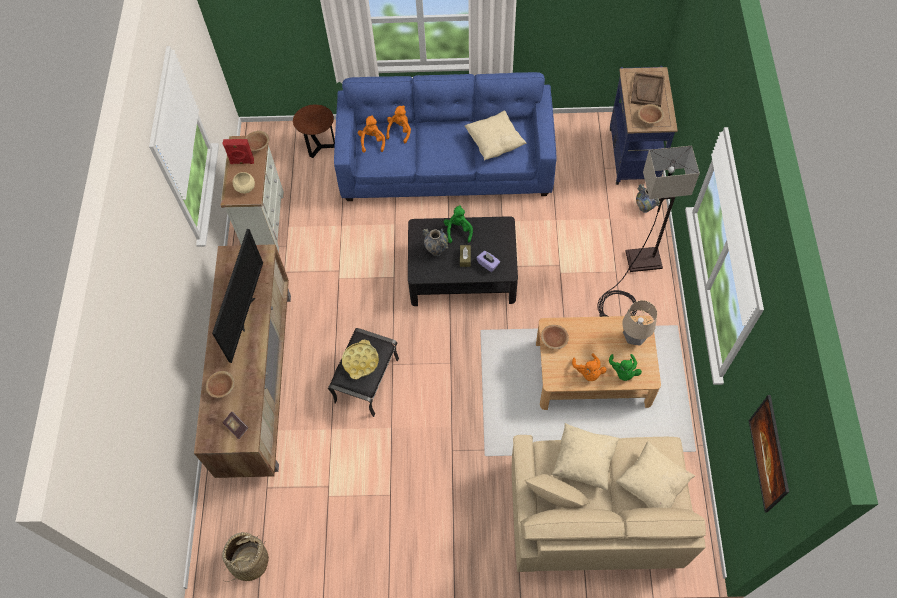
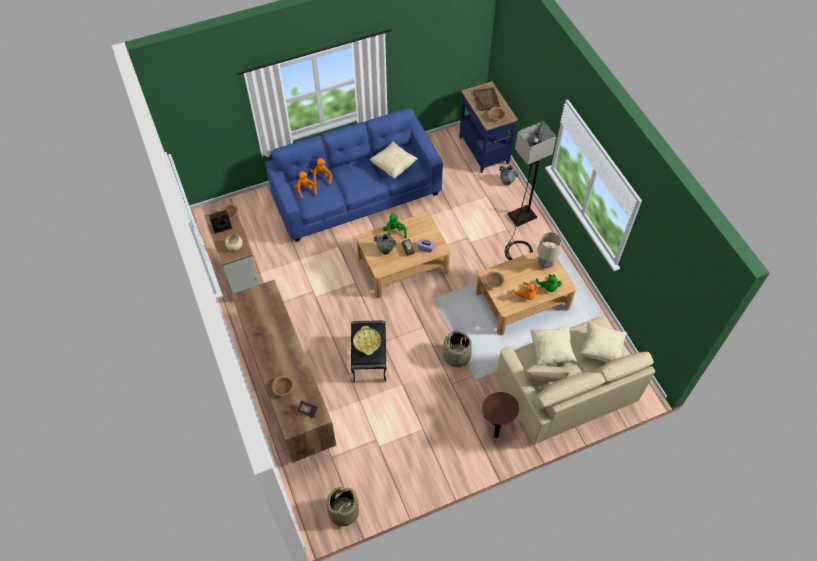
camera: 25 degrees left, 5 degrees down
(242, 162) = (223, 229): red speaker -> black speaker
(245, 313) = (276, 333): television -> none
(320, 146) = (257, 210): brown side table -> brown side table (496, 424)
(462, 273) = (403, 264): black coffee table -> beige coffee table
(474, 417) = (456, 356): none -> basket
(764, 459) = (675, 295): picture -> none

